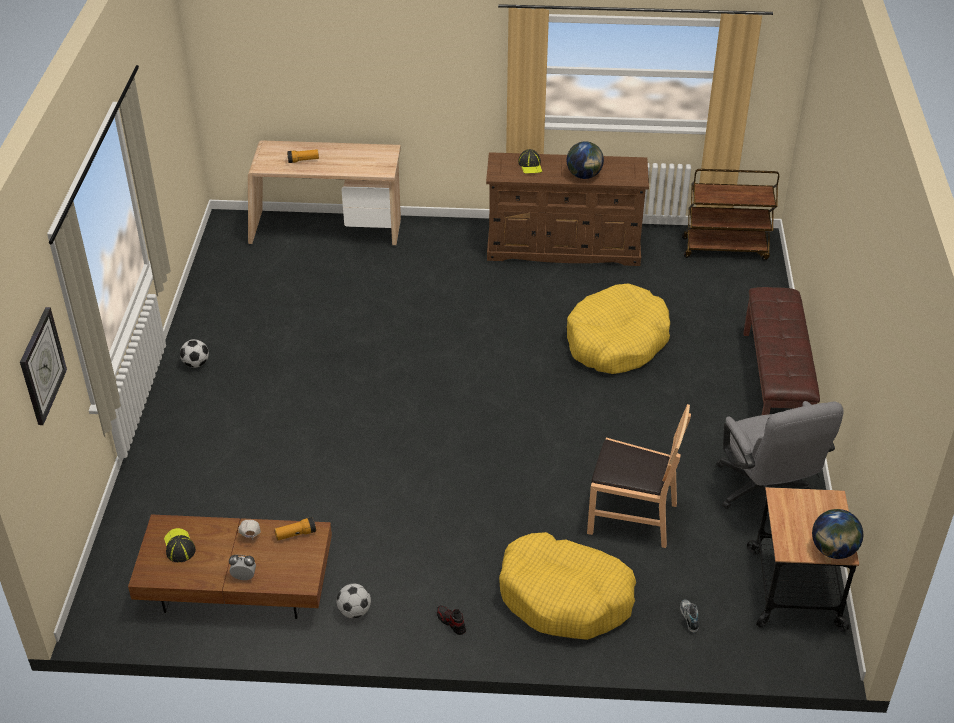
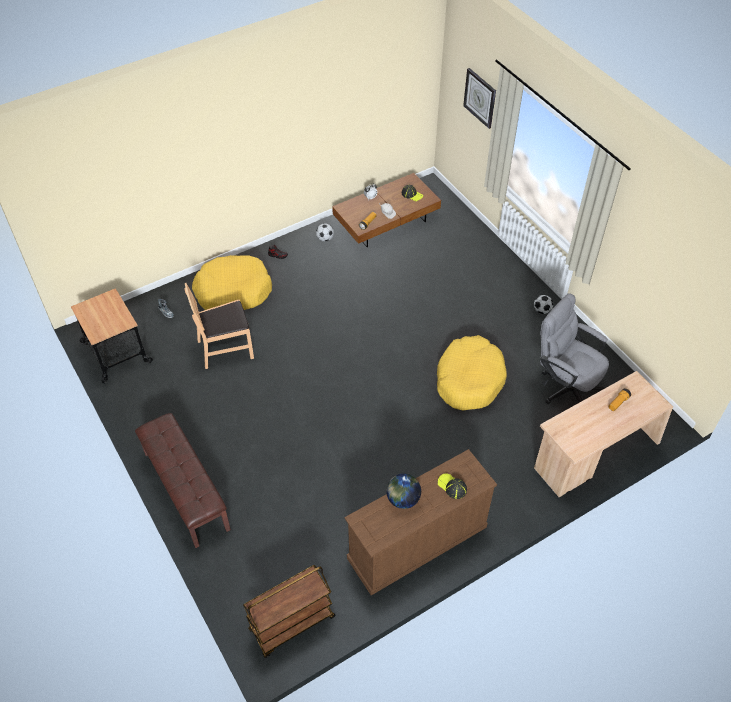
camera: 145 degrees right, 10 degrees up
(616, 341) = (314, 469): yellow dog bed -> yellow dog bed (469, 379)
(764, 495) = (157, 400): grey office chair -> grey office chair (565, 386)
(833, 550) = (86, 307): globe -> none

